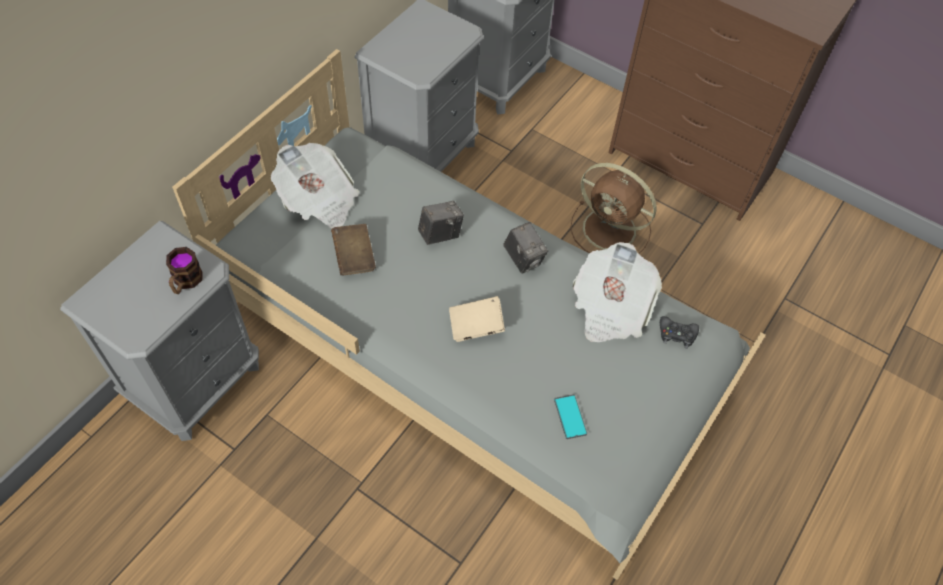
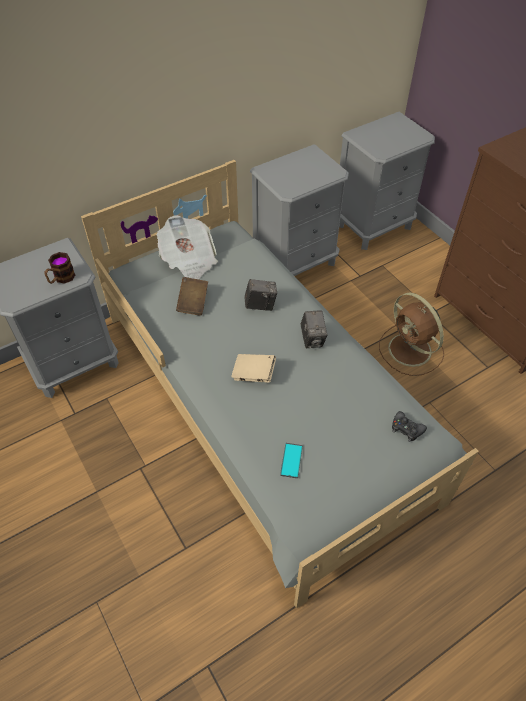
camera: 25 degrees right, 5 degrees down
(610, 308) = (362, 393): newspaper -> none

